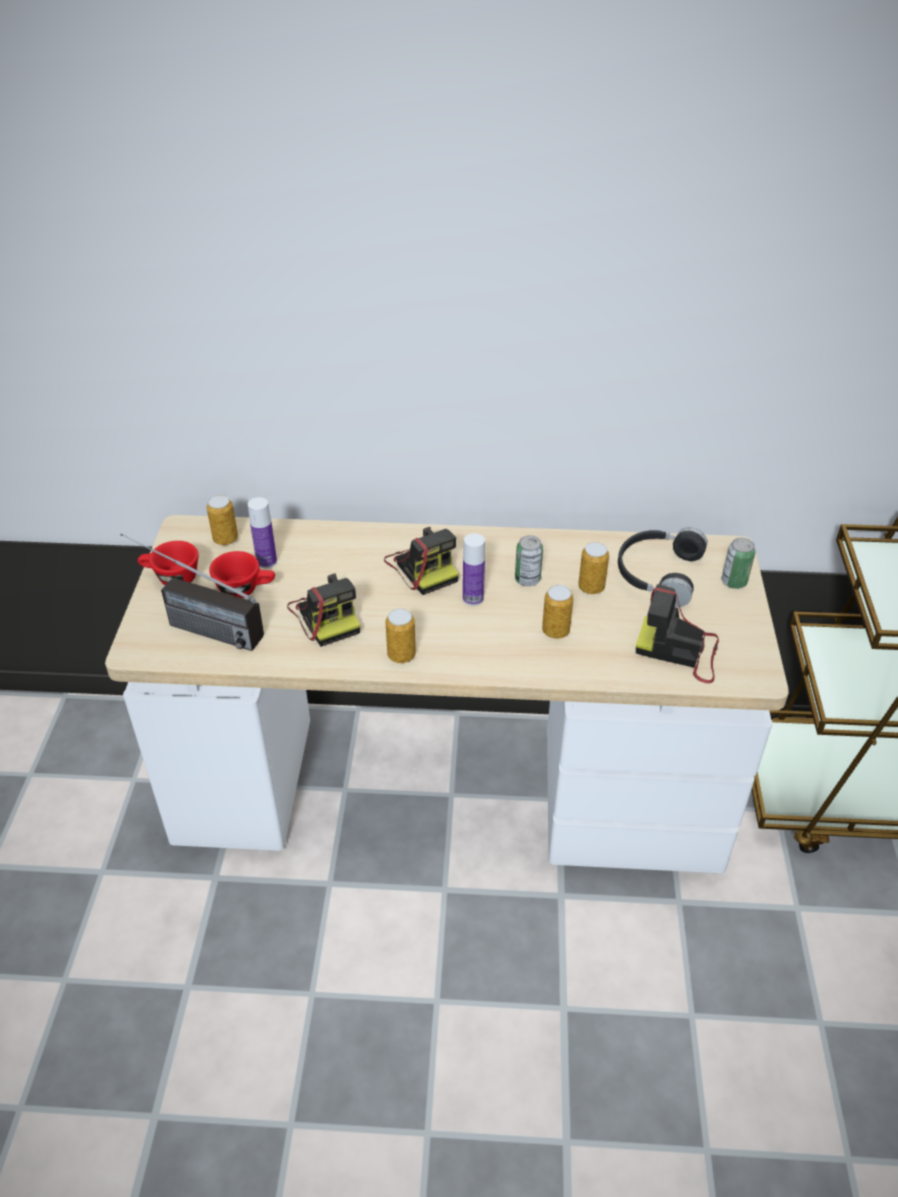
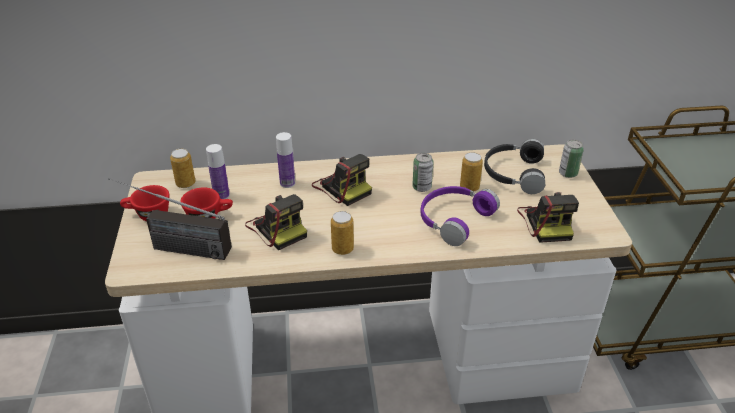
camera: 10 degrees left, 5 degrees down
(473, 598) = (385, 204): bottle -> bottle (287, 183)
(555, 631) = (453, 219): can -> purple headphones
(680, 651) = (546, 222): camera -> camera turned 105 degrees counterclockwise

